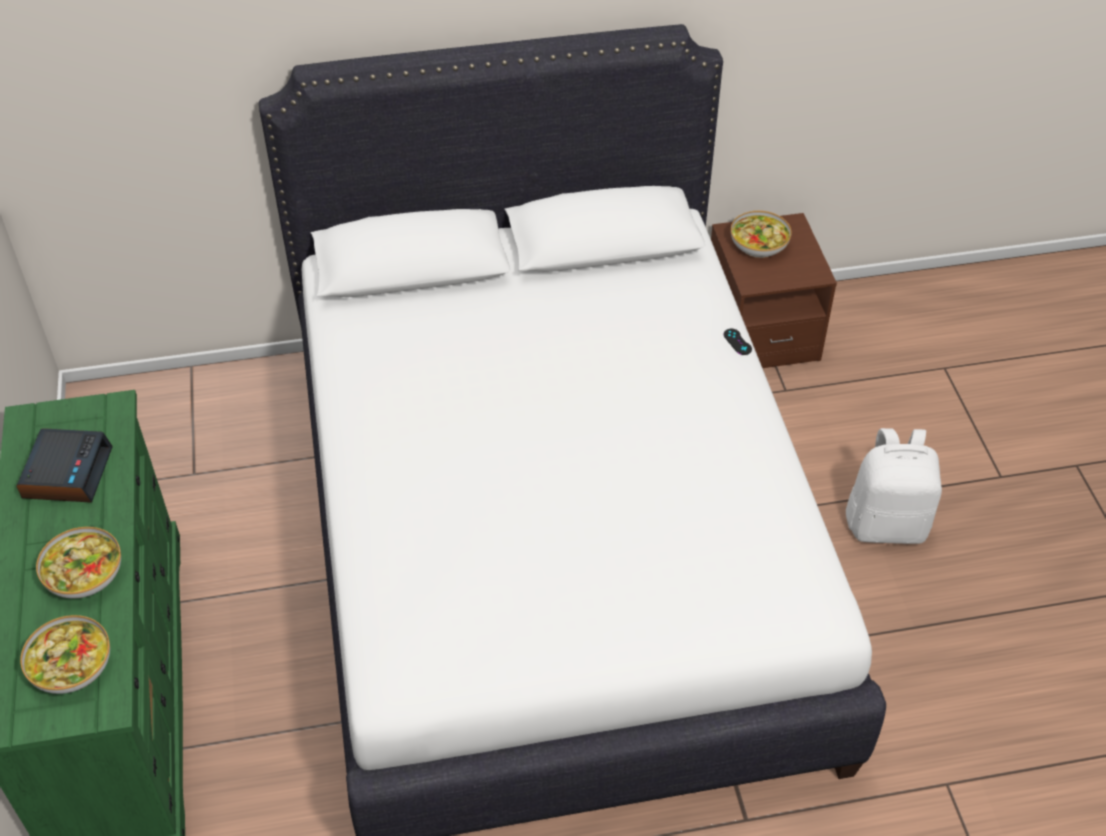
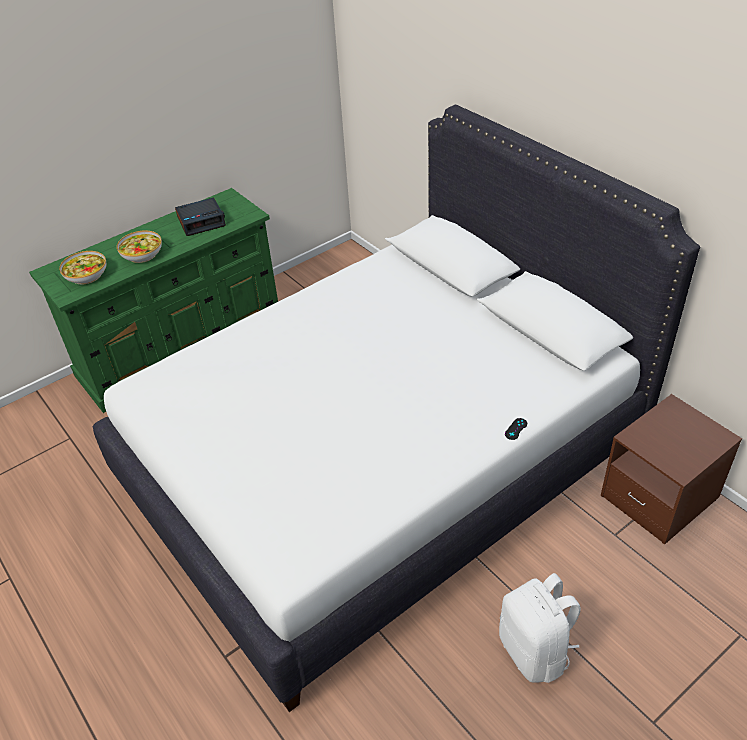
camera: 65 degrees right, 5 degrees down
(758, 244) = (677, 426): bowl -> none

